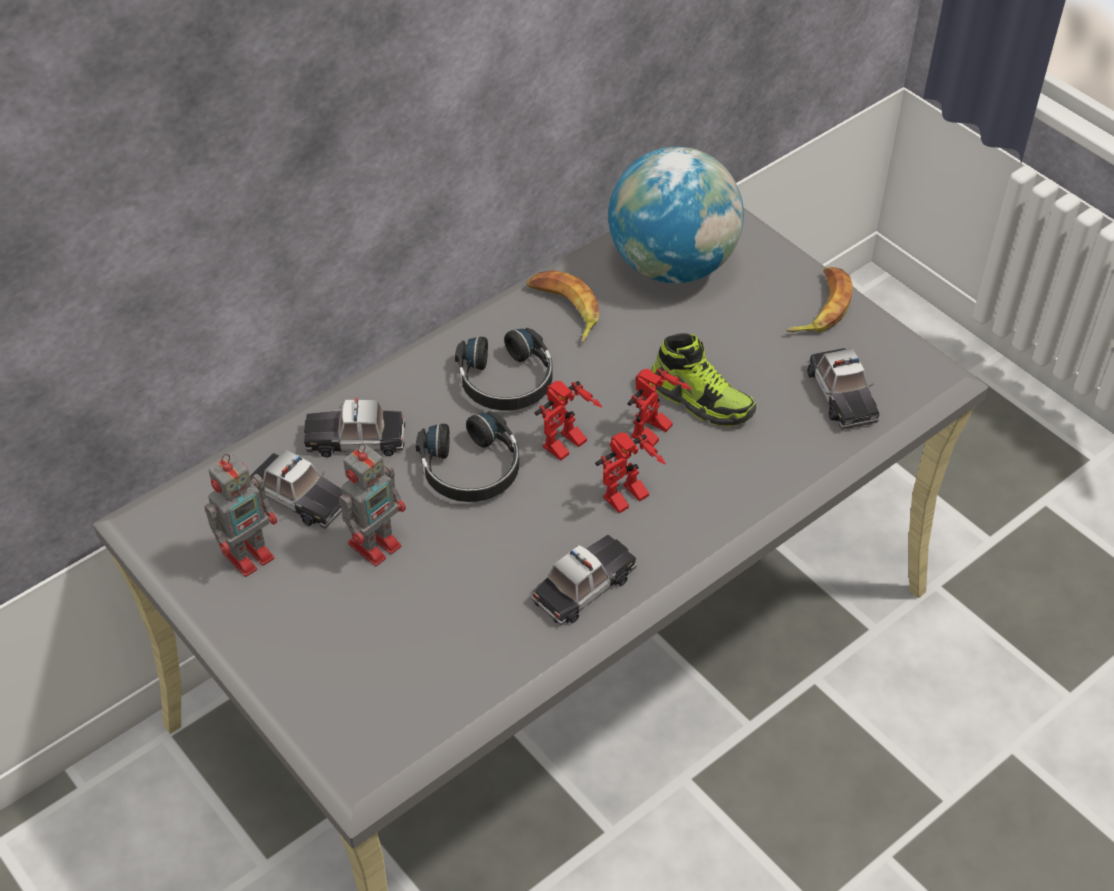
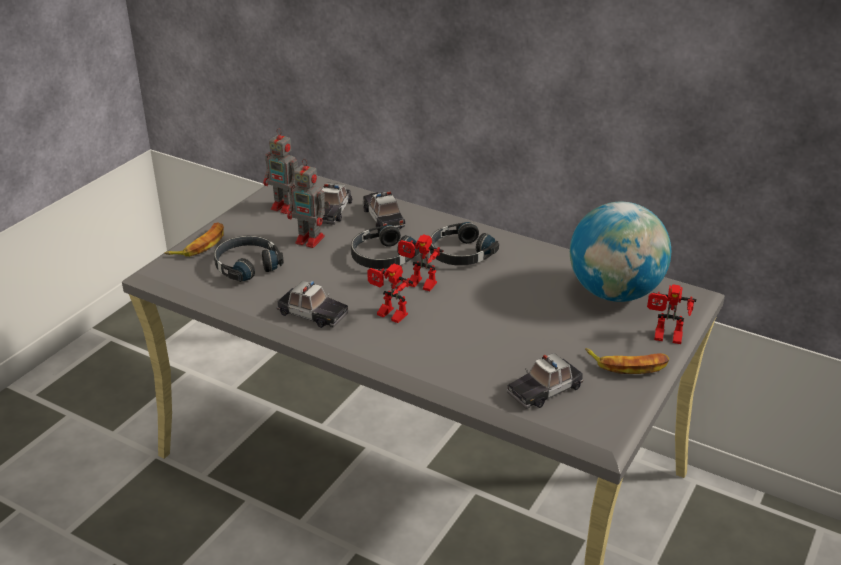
camera: 70 degrees right, 15 degrees down
(411, 642) = (246, 265): none -> black headphones
(564, 310) = (537, 260): banana -> banana (199, 245)
(654, 435) = (451, 315): toy robot -> toy robot (665, 338)
(701, 400) = (495, 328): shoe -> none

